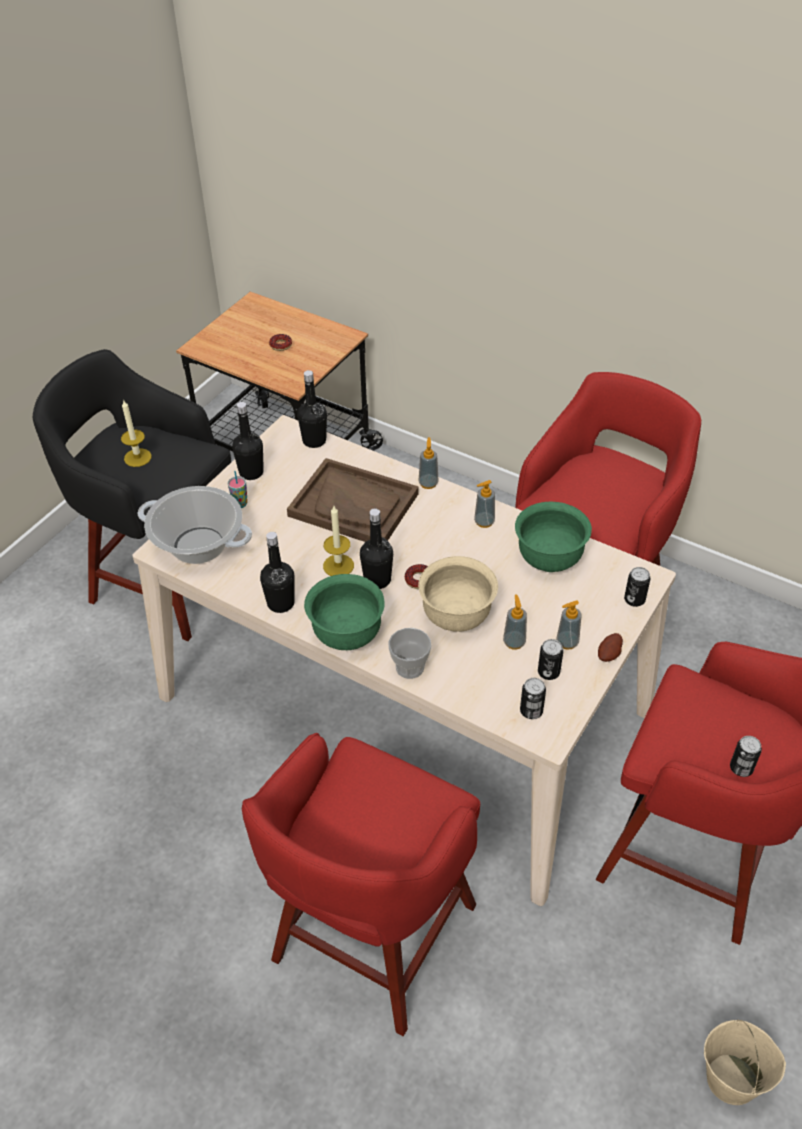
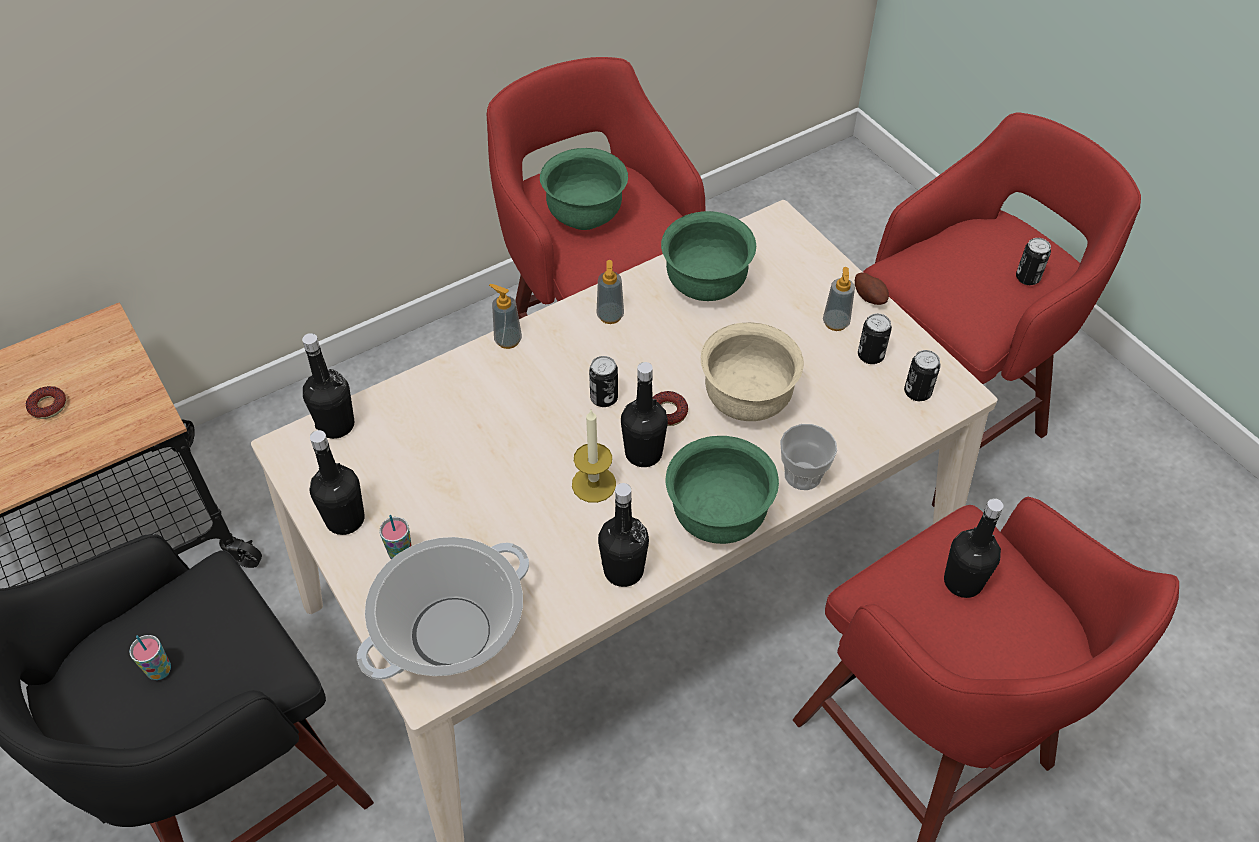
camera: 65 degrees left, 5 degrees up
(137, 457) = (160, 671): candle -> cup
(354, 505) = (494, 428): brown tray -> none
(390, 803) = (963, 582): none -> black bottle
(514, 642) = (812, 366): soap dispenser -> none
(586, 485) = (585, 216): none -> green bowl
(634, 600) = (804, 245): can -> can (604, 398)
(732, 1079) = (1172, 506): beige bucket -> none

